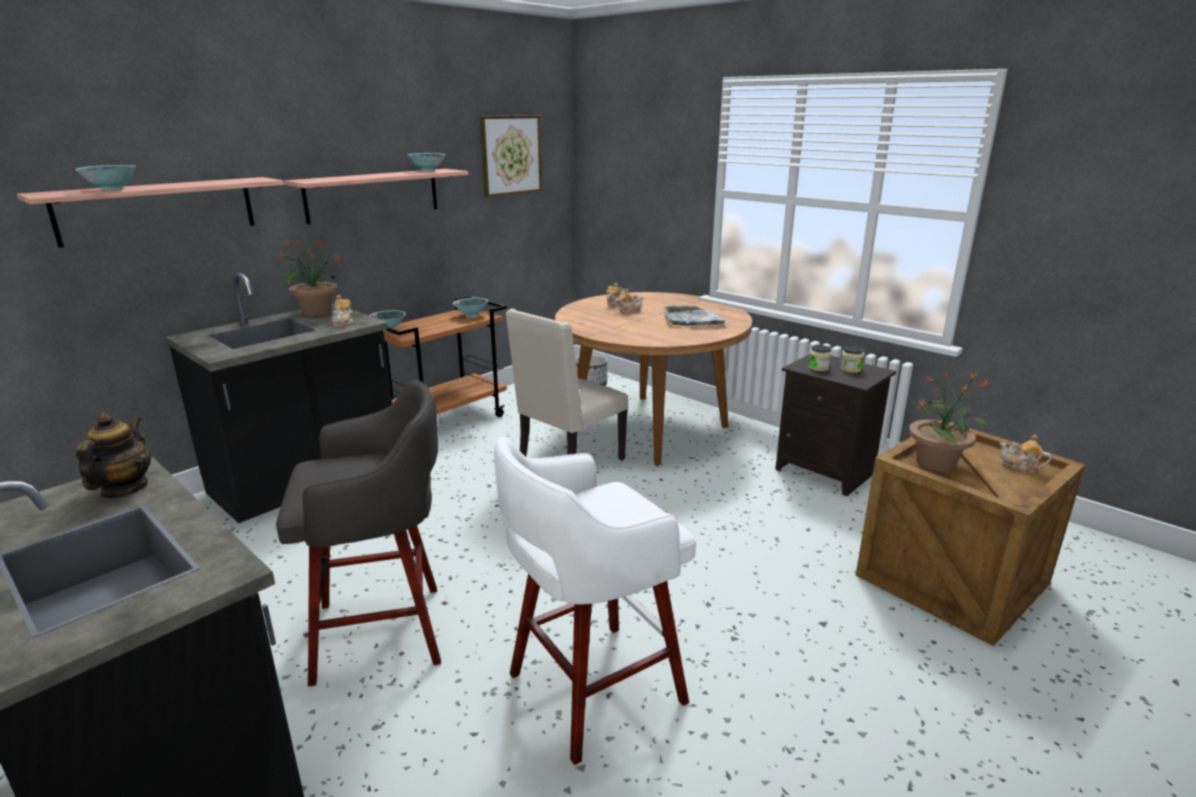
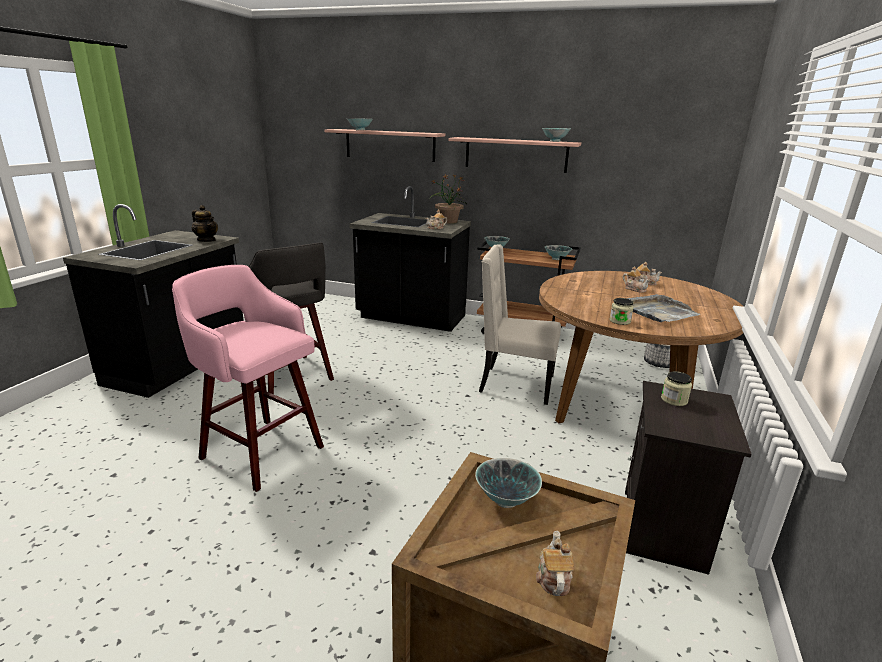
camera: 65 degrees right, 0 degrees up
(124, 489) = (206, 240): teapot -> teapot turned 60 degrees clockwise
(511, 155) = (655, 138): picture -> none
(591, 690) = (260, 451): white stool -> pink stool
(850, 369) = (701, 420): jar -> jar (620, 321)
(936, 462) = (506, 500): potted plant -> bowl

